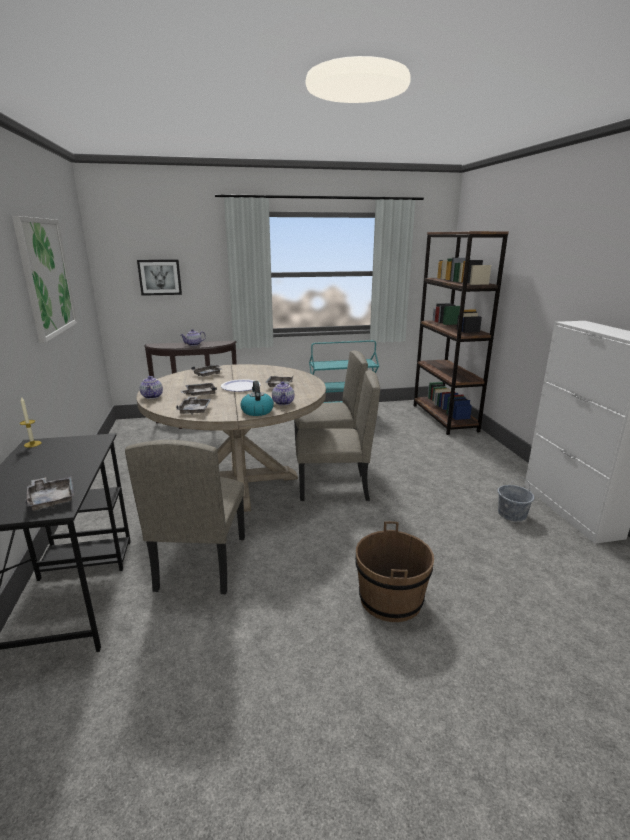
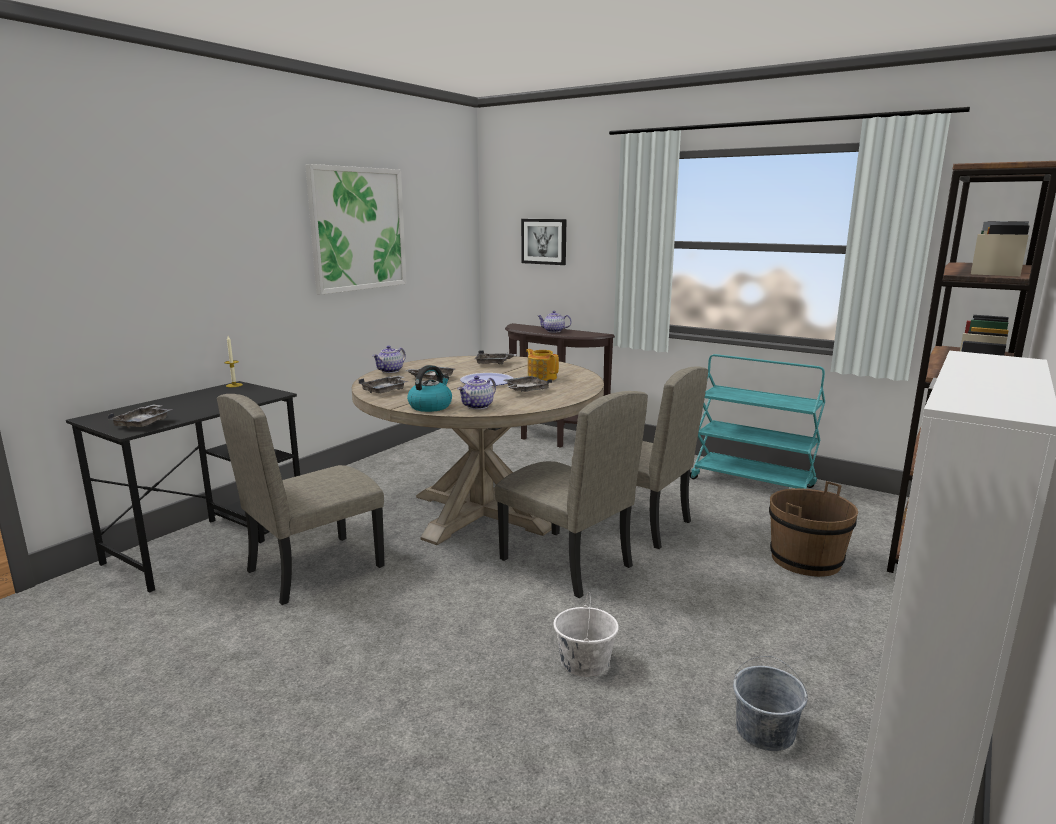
camera: 45 degrees right, 5 degrees down
(264, 376) = (542, 377): none -> teapot
(391, 599) = (390, 709): brown bucket -> brown bucket (806, 560)
(421, 526) = (584, 661): none -> white bucket

